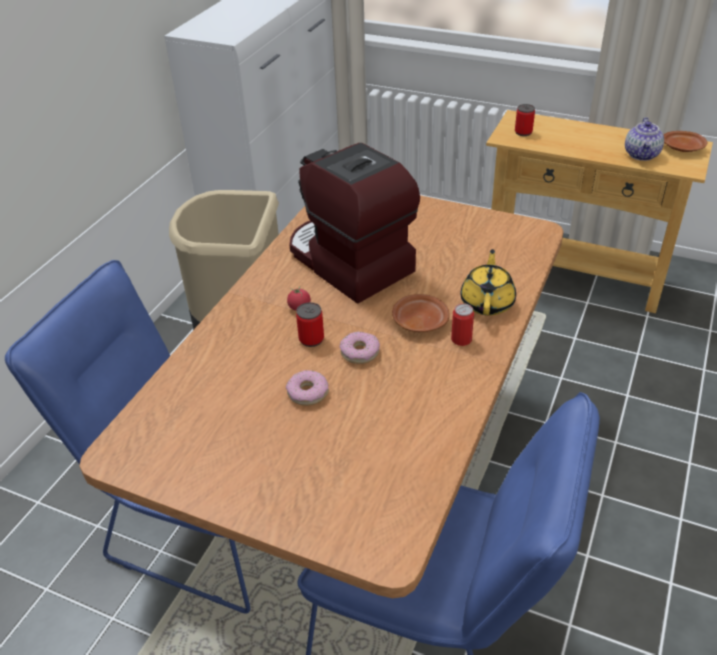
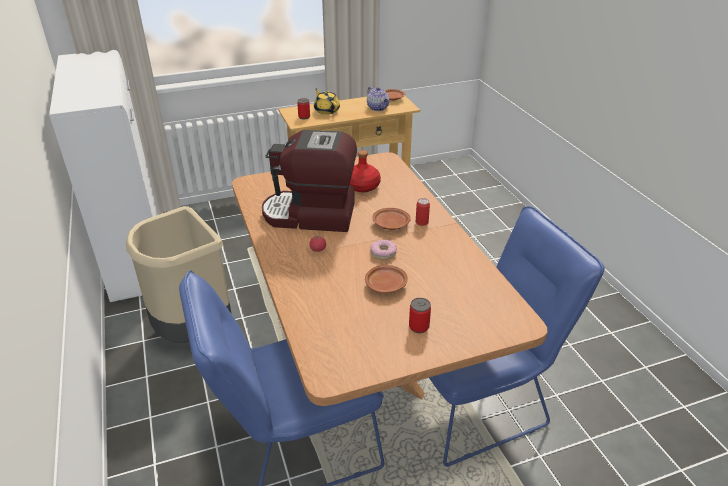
camera: 45 degrees left, 5 degrees down
(308, 393) = (386, 285): donut -> brown plate
(311, 339) = (349, 260): can -> can (419, 327)
(457, 254) = (363, 186): none -> red bottle
(487, 302) = (409, 200): yellow teapot -> yellow teapot (326, 110)

